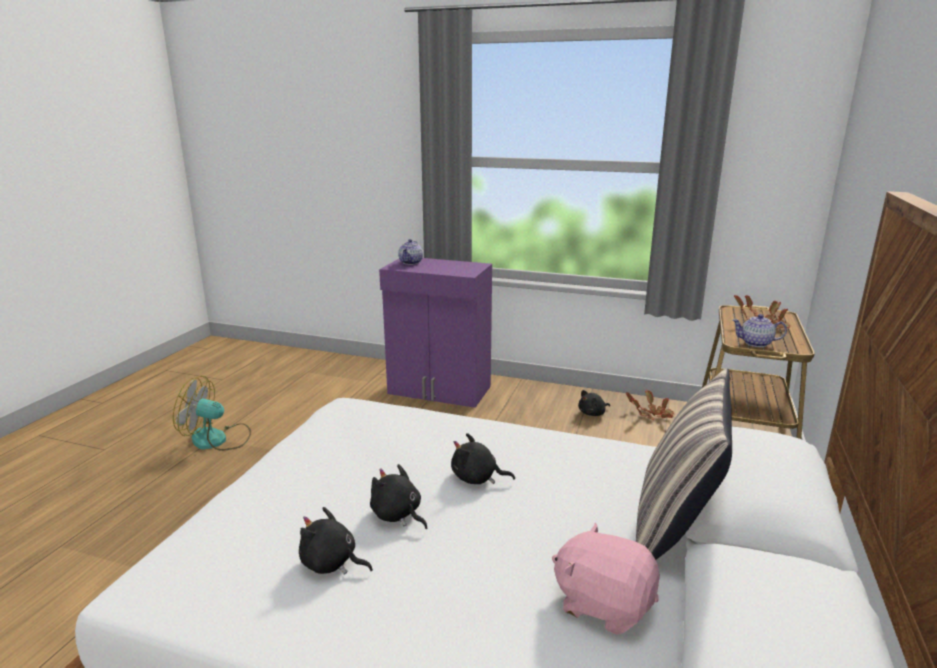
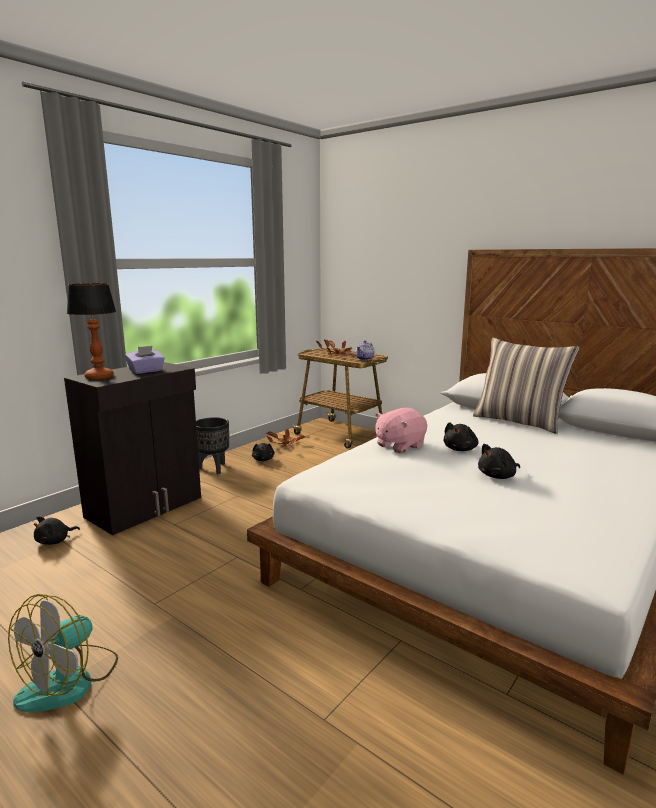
camera: 70 degrees left, 5 degrees down
(331, 563) = (556, 499): black plush toy -> black plush toy (55, 541)
(411, 262) = (99, 377): teapot -> table lamp
(439, 391) = (146, 507): purple cabinet -> black cabinet
(444, 268) = (146, 371): none -> purple tissue box
(542, 394) = (213, 468): none -> black planter
(603, 603) = (581, 443): pink plush toy -> pink plush toy (399, 445)

